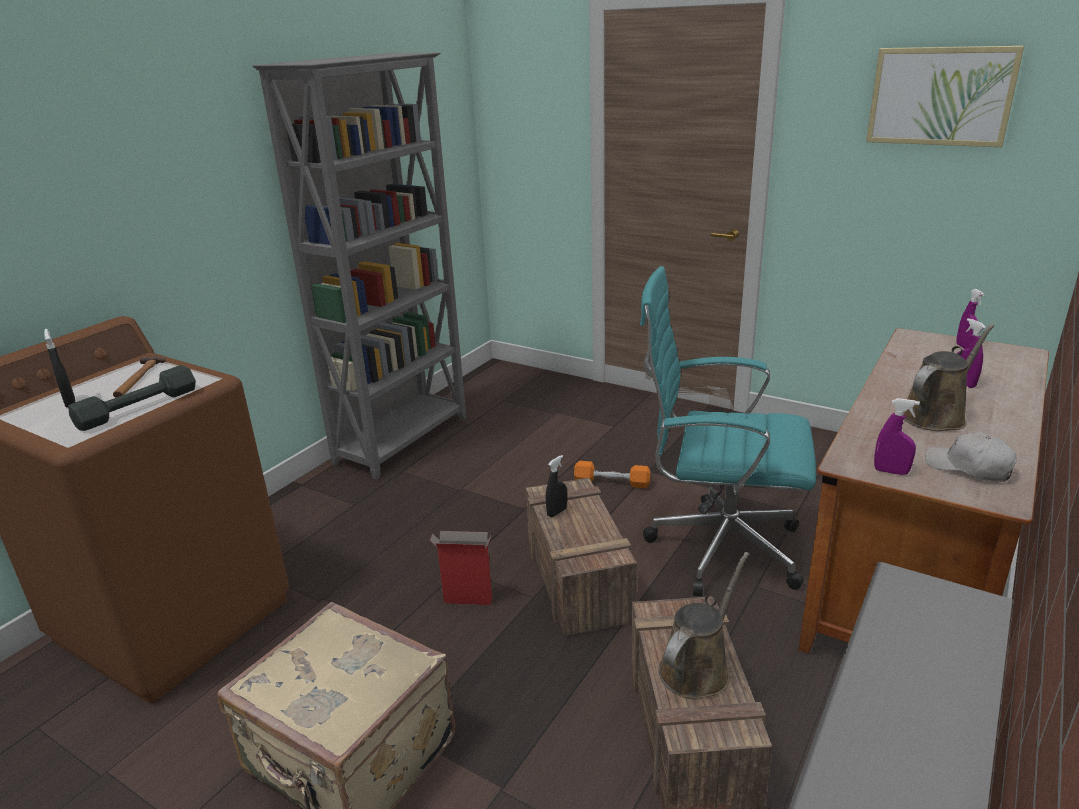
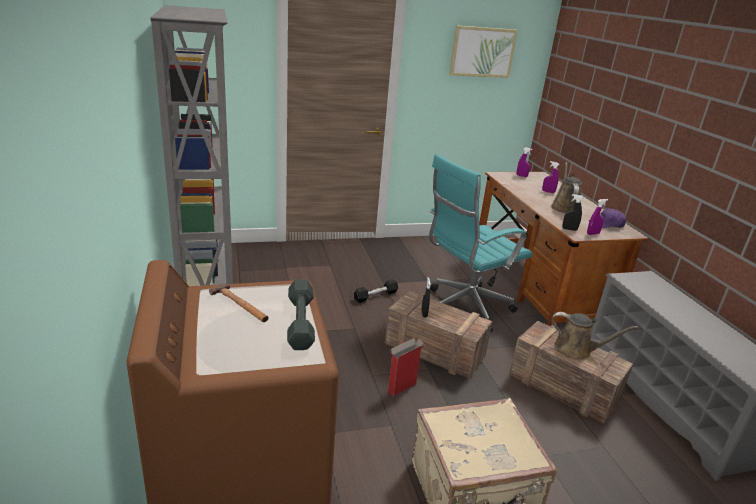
camera: 50 degrees left, 0 degrees up
(70, 403) = (235, 339): black spray bottle -> black spray bottle (569, 229)
(612, 482) = (375, 296): orange dumbbell -> black dumbbell
(698, 667) = (576, 350): brown watering can -> brown watering can turned 120 degrees clockwise
(968, 468) = (606, 225): white cap -> purple cap

